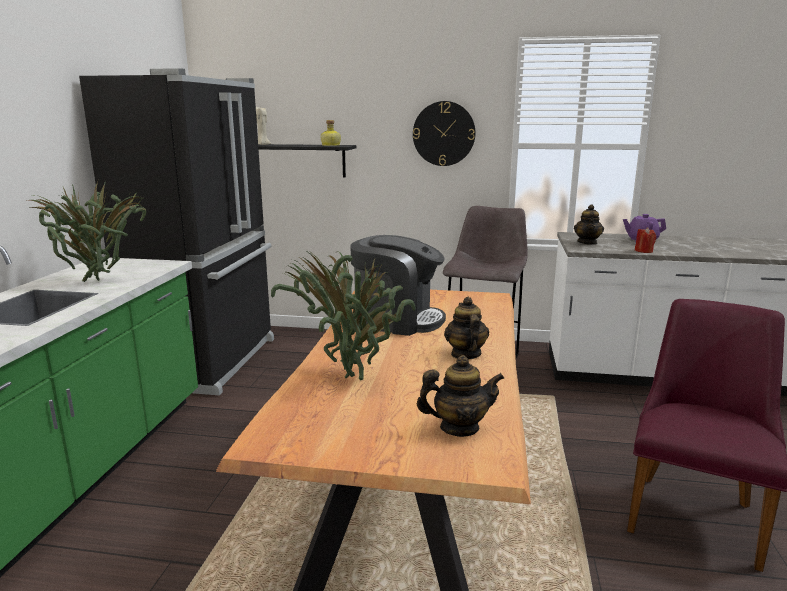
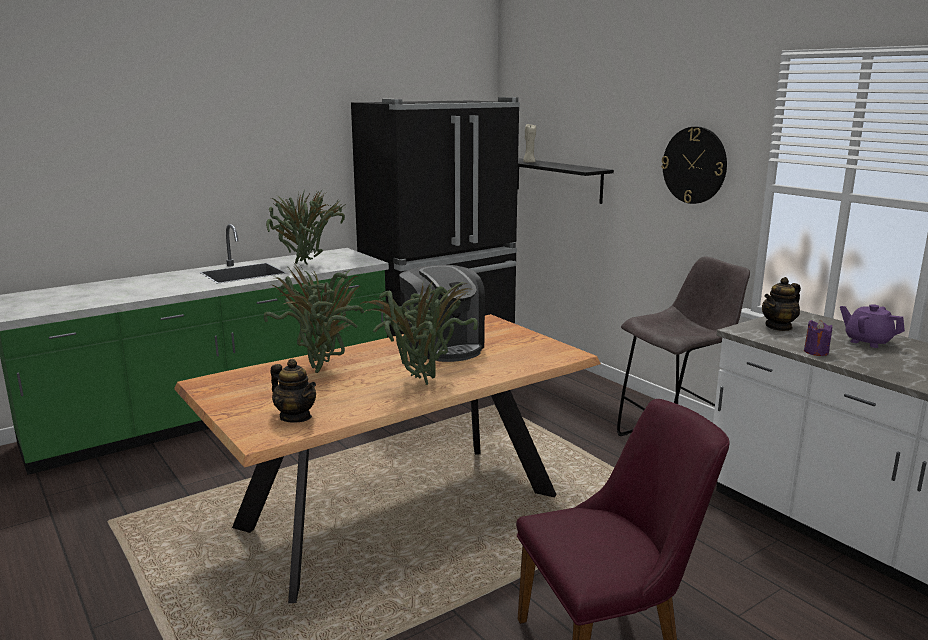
camera: 45 degrees right, 0 degrees up
(331, 145) = (579, 169): bottle -> none
(465, 354) = (419, 383): teapot -> potted plant
(644, 251) = (816, 352): red candle -> purple candle

